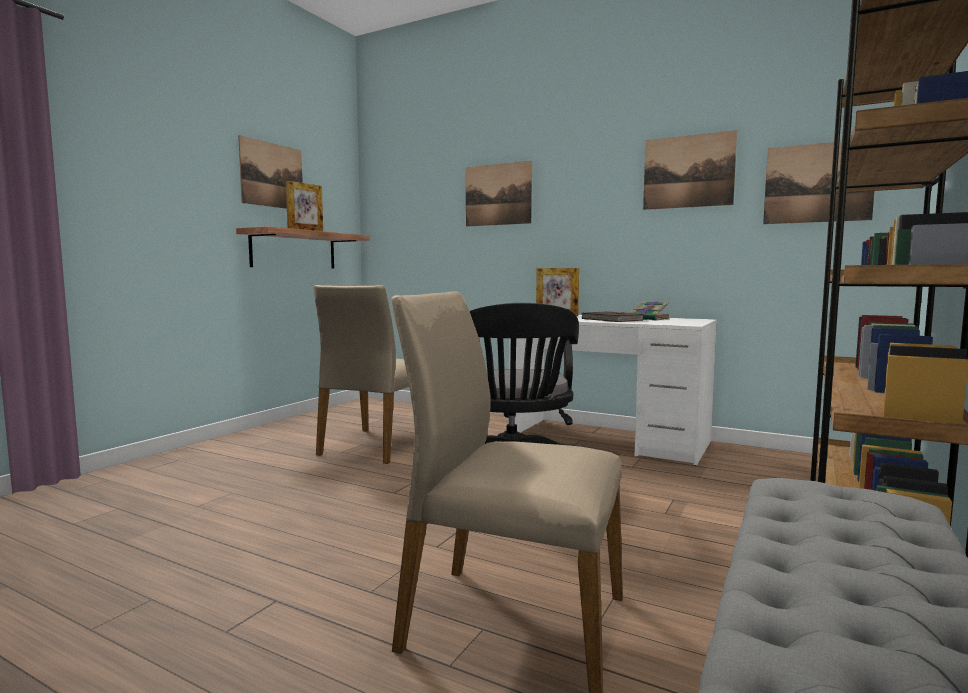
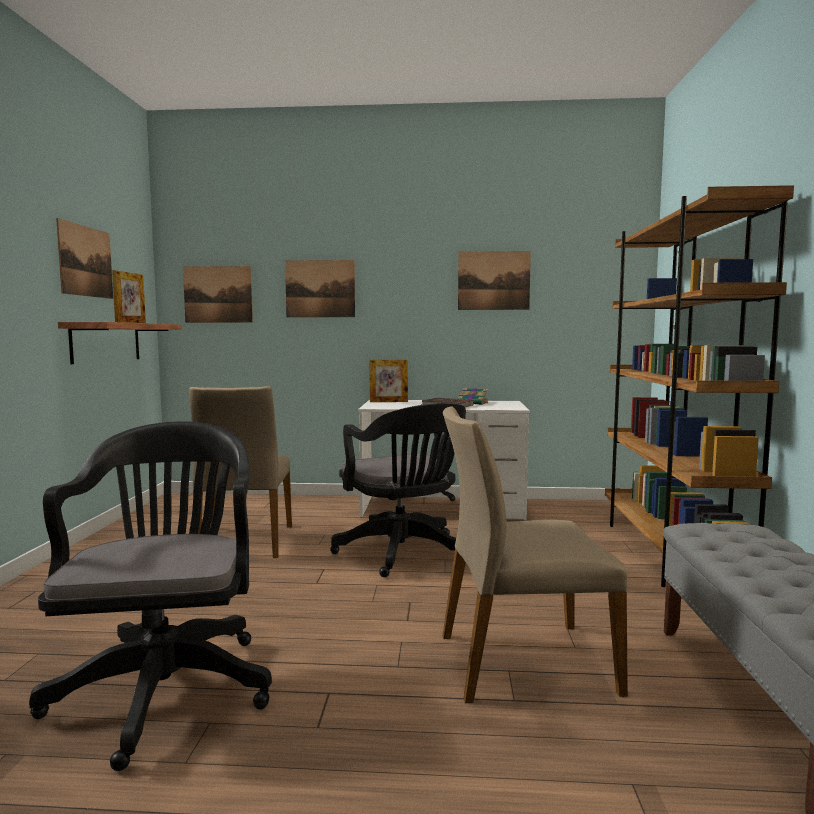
camera: 25 degrees left, 0 degrees up
(164, 556) = (167, 684): none -> black office chair
(818, 183) = (588, 296): picture -> picture (218, 294)

